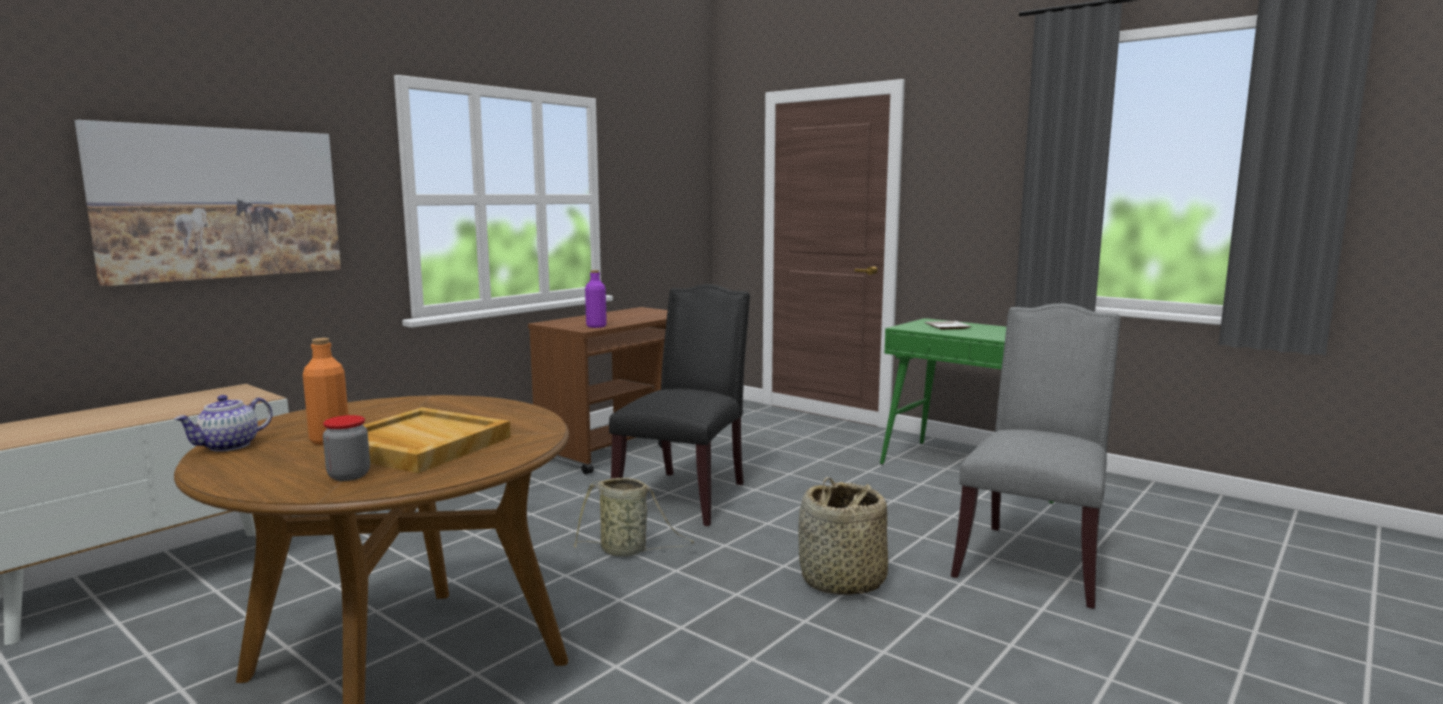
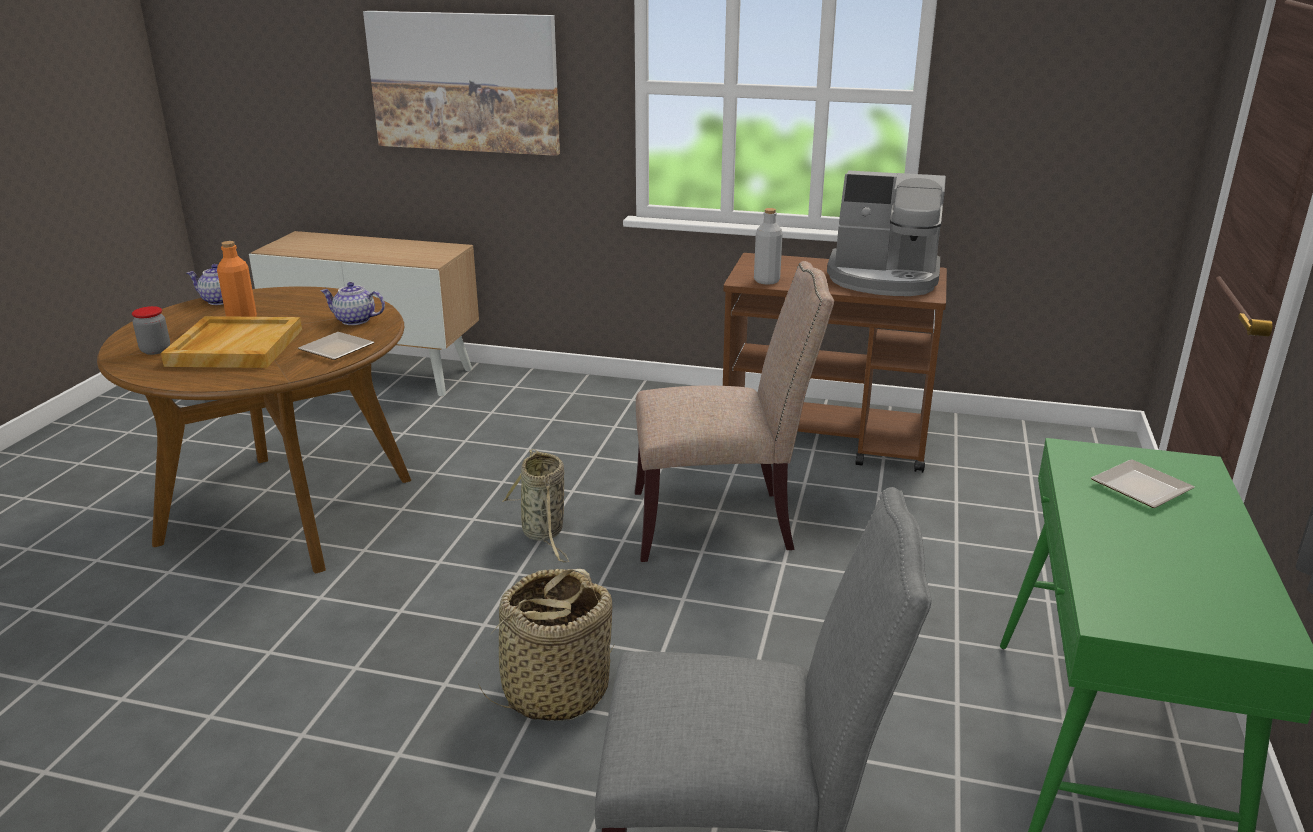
camera: 65 degrees right, 15 degrees up
(439, 406) = (354, 320): none -> teapot
(511, 414) = (339, 349): none -> plate
(596, 326) = (766, 281): purple bottle -> grey bottle
(638, 314) = (884, 278): none -> coffee machine
(685, 495) = (720, 522): black chair -> beige chair

